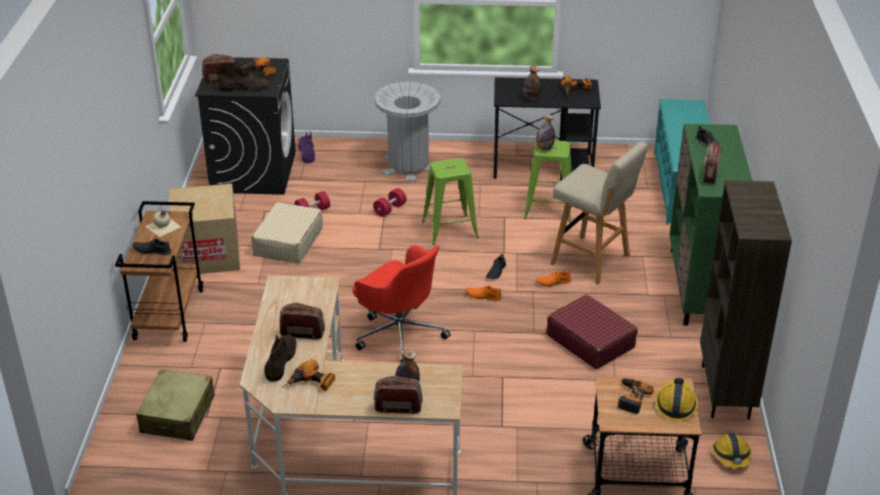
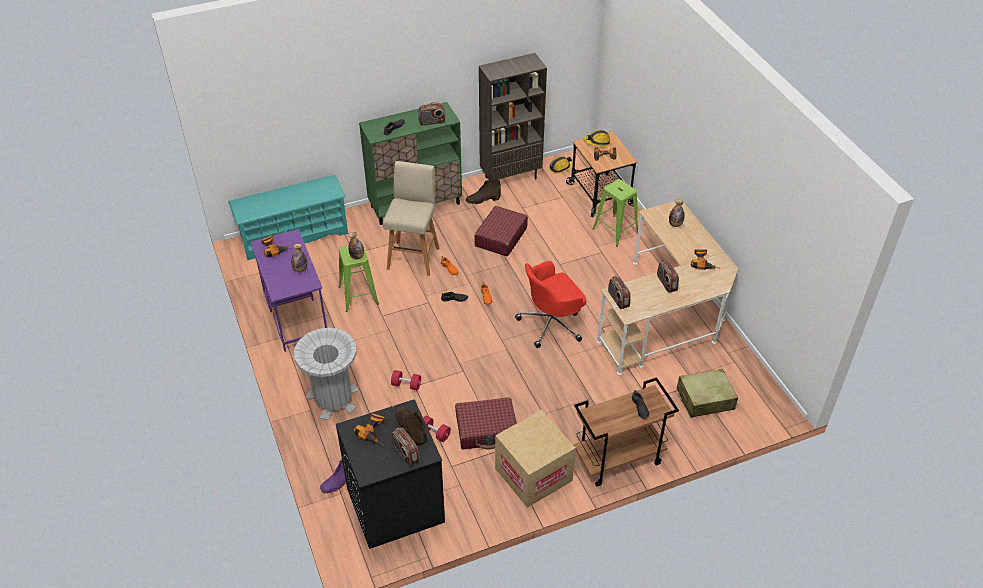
camera: 115 degrees left, 10 degrees up
(163, 226) = (607, 417): beige bottle -> none
(281, 360) = (696, 282): brown boot -> brown boot (482, 199)
(288, 242) = (486, 429): beige suitcase -> red suitcase
(398, 407) = (692, 223): radio -> radio (618, 299)
(399, 333) = (552, 324): red office chair -> red office chair turned 135 degrees counterclockwise
(449, 229) = (415, 340): green stool -> green stool (615, 231)
(543, 166) = (295, 315): black desk -> purple desk

